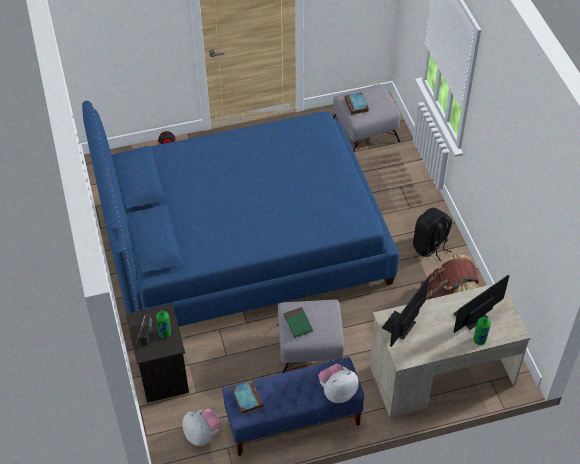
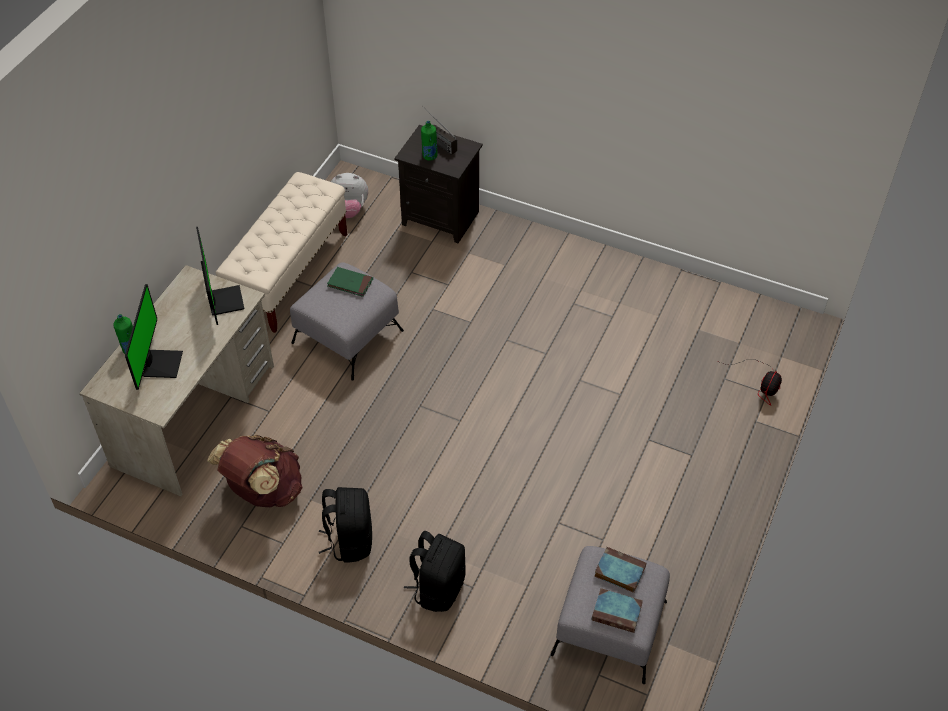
camera: 130 degrees right, 0 degrees up
(243, 243) = (539, 370): blue bed -> none
(247, 398) = (312, 192): book -> book (617, 612)
(293, 421) = (289, 274): blue bench -> beige bench
(337, 392) = (241, 254): plush toy -> none
(414, 197) = (438, 588): none -> black backpack

